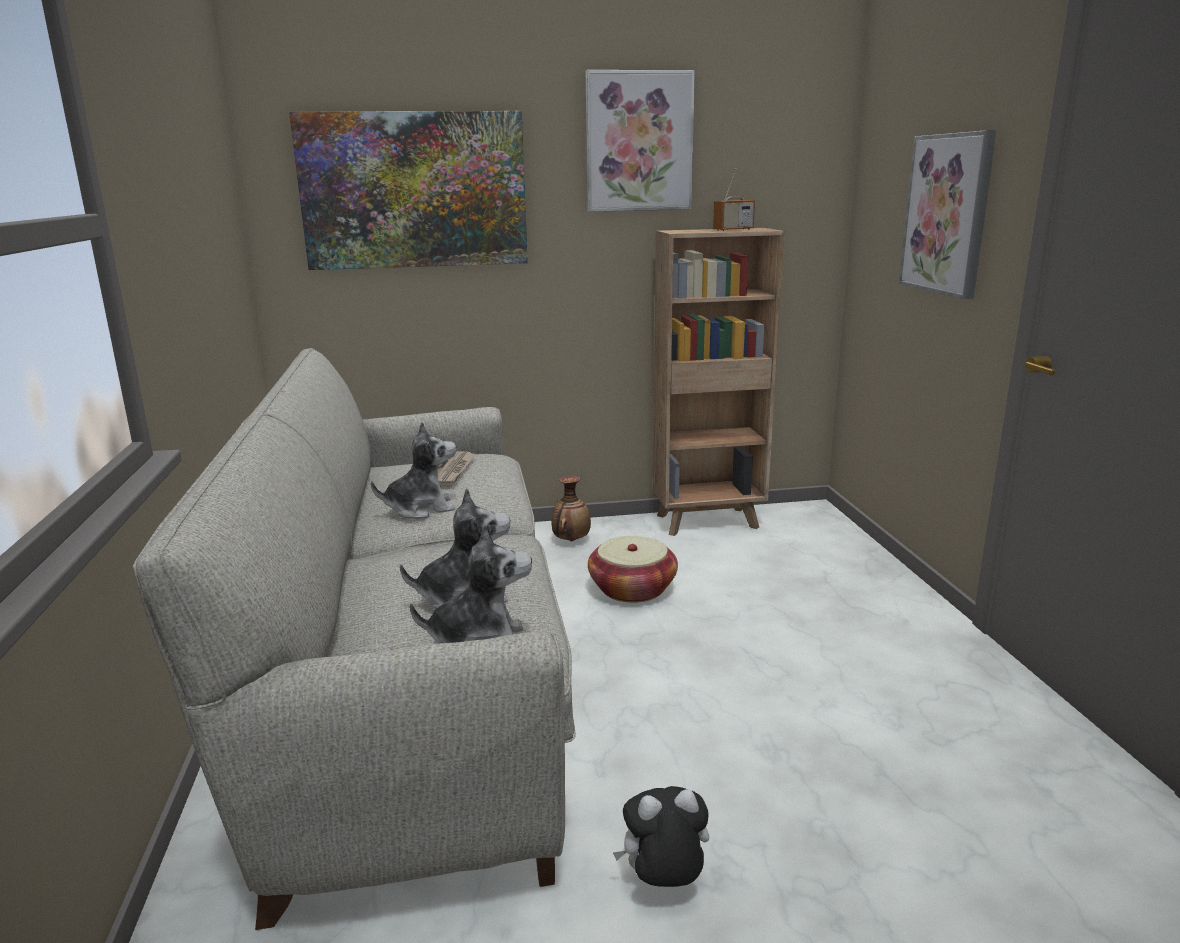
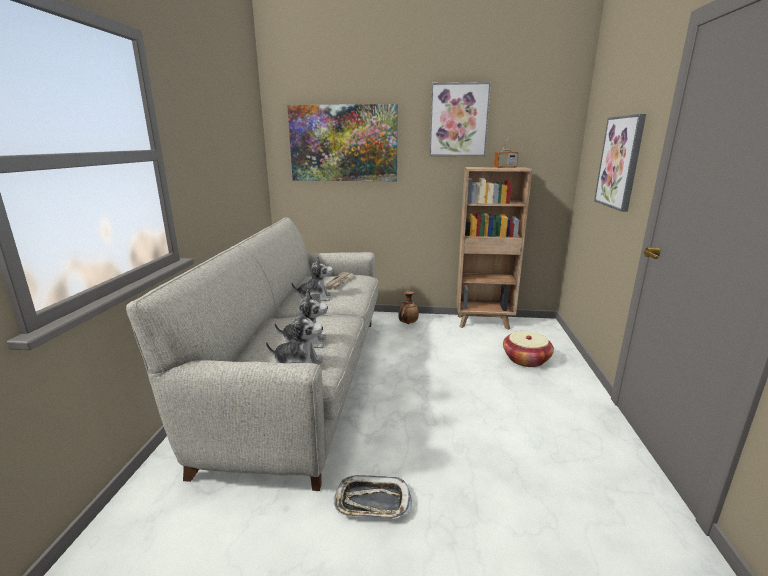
camera: 15 degrees right, 0 degrees up
(632, 589) = (427, 352): basket -> basket (526, 359)
(663, 882) = (372, 502): plush toy -> tray

